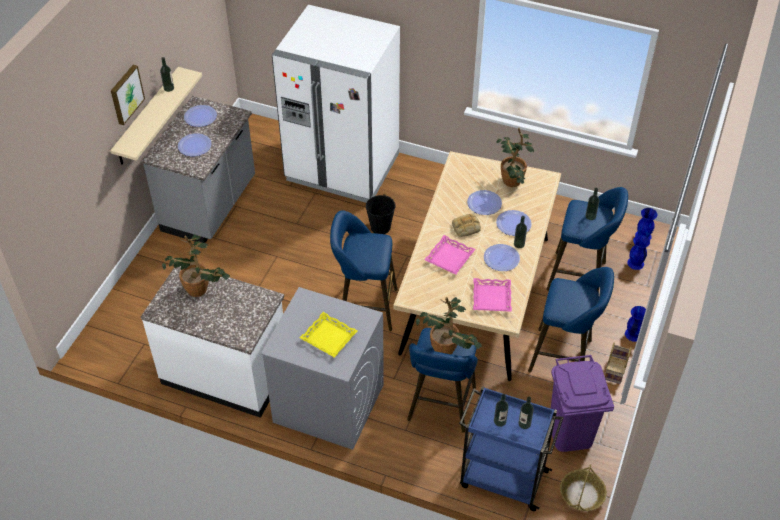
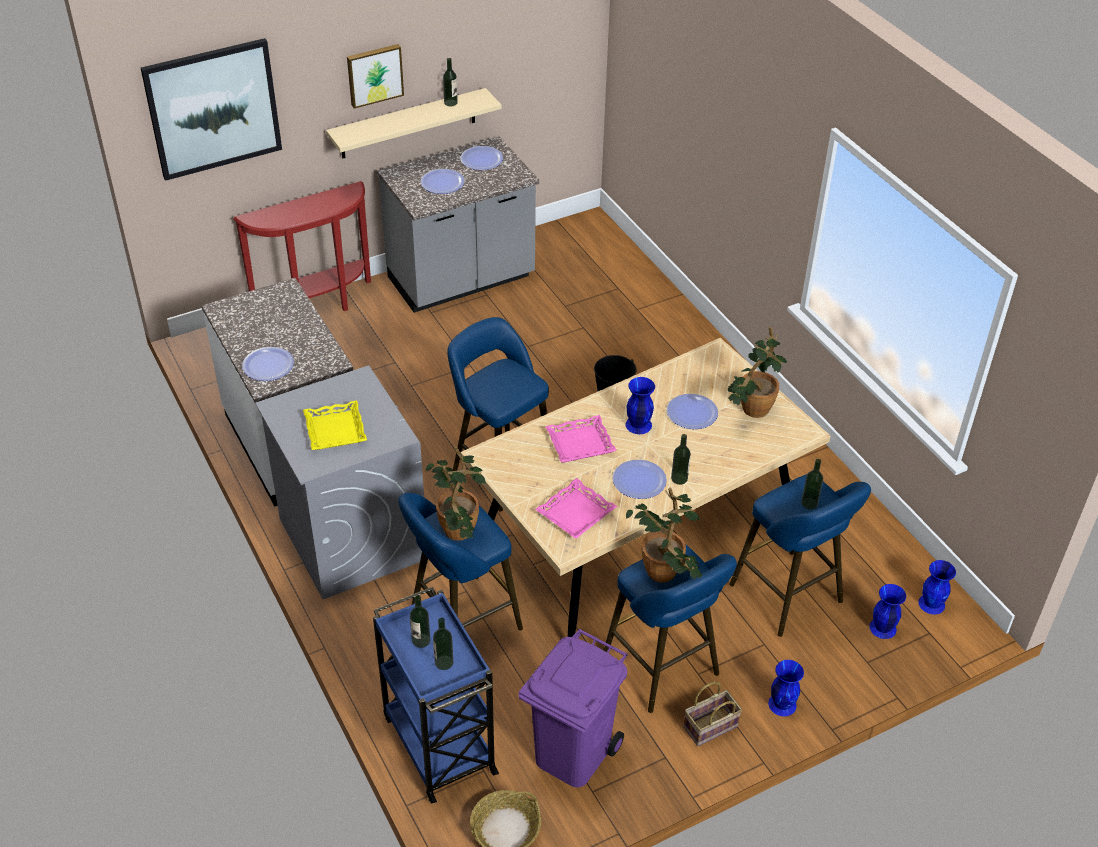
camera: 40 degrees right, 5 degrees down
(52, 176) = (213, 109): none -> picture
(138, 277) = (318, 306): none -> red console table
(201, 292) = (279, 316): potted plant -> potted plant (663, 577)
(342, 168) = (641, 319): white fridge -> none
(466, 228) = (638, 425): bread -> blue vase
(513, 224) = (700, 454): plate -> plate (268, 365)

